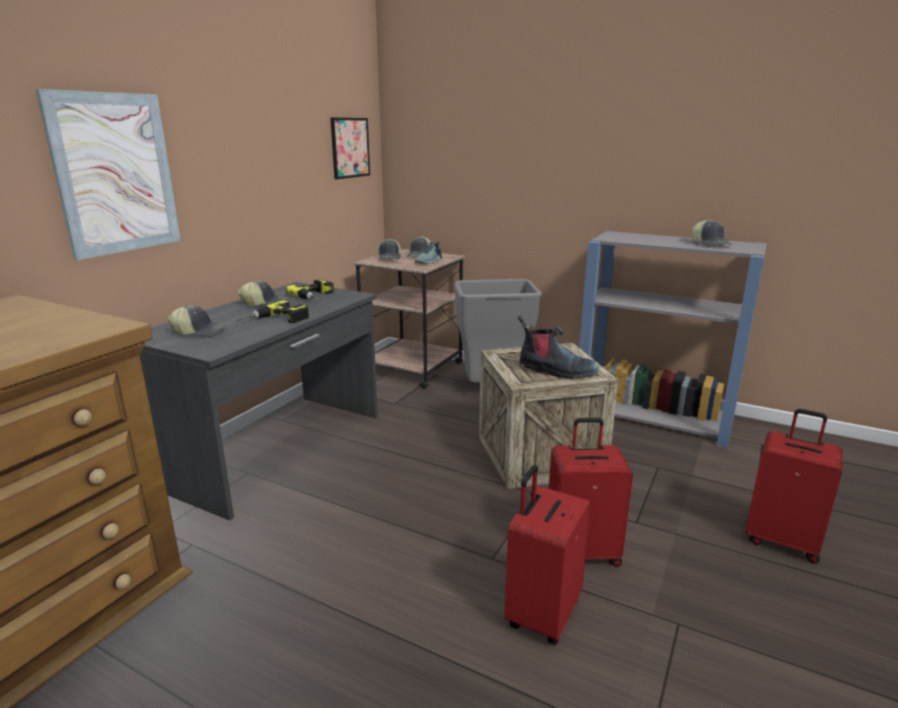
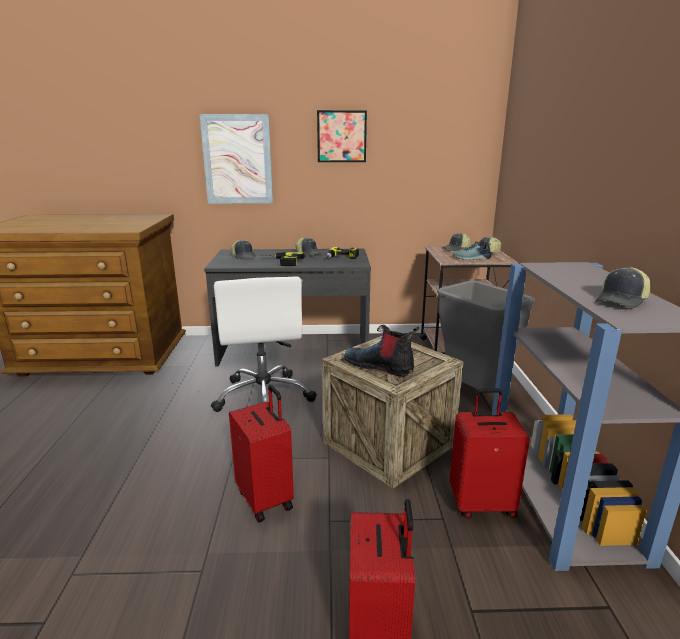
camera: 60 degrees right, 0 degrees up
(350, 148) = (453, 151): picture -> picture (341, 136)
(373, 501) = (264, 397): none -> white office chair
(541, 614) = (183, 496): red suitcase -> red suitcase (481, 503)
(556, 371) = (380, 366): boot -> boot turned 135 degrees clockwise

